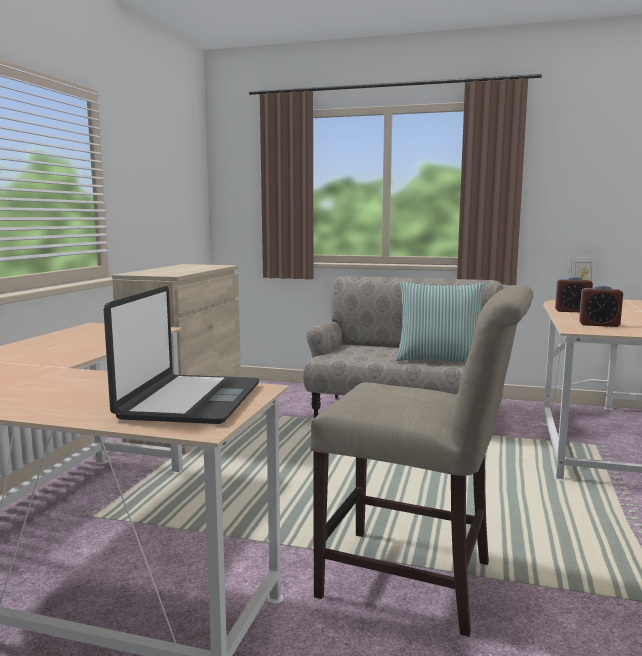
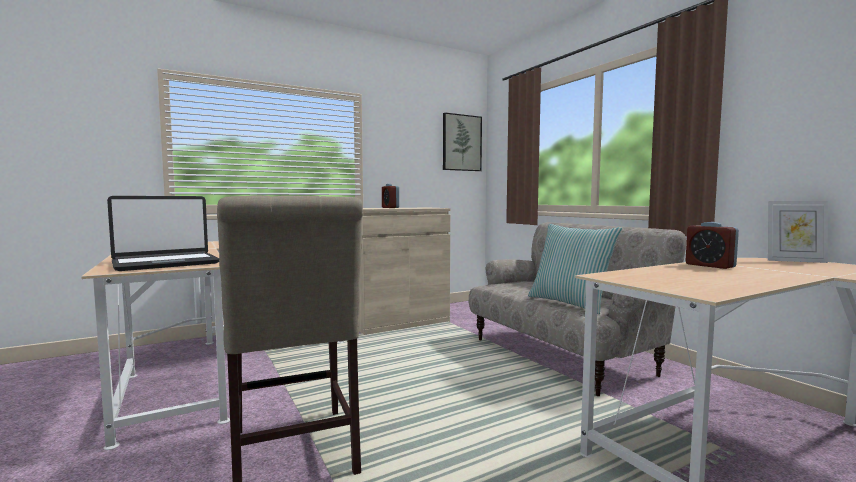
camera: 45 degrees right, 5 degrees down
(190, 170) = (461, 143): none -> picture
(599, 325) = (666, 276): alarm clock -> alarm clock (390, 207)

